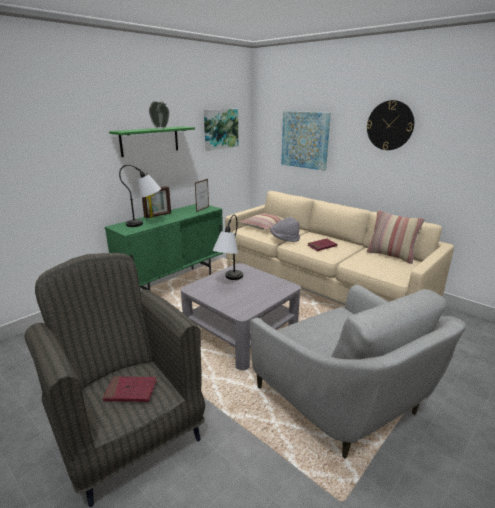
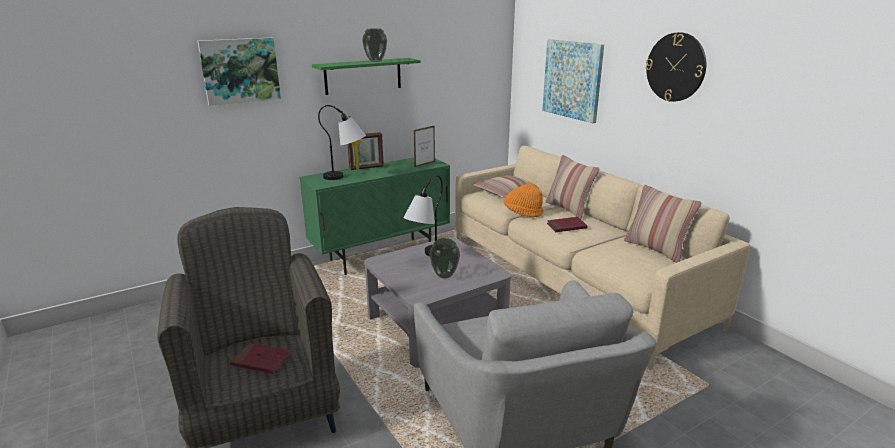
camera: 15 degrees right, 0 degrees up
(220, 129) = (463, 61): picture -> picture (240, 70)
(252, 293) = (445, 276): none -> vase
(284, 239) = (522, 212): grey hat -> orange hat
(315, 234) = (568, 209): none -> pillow

